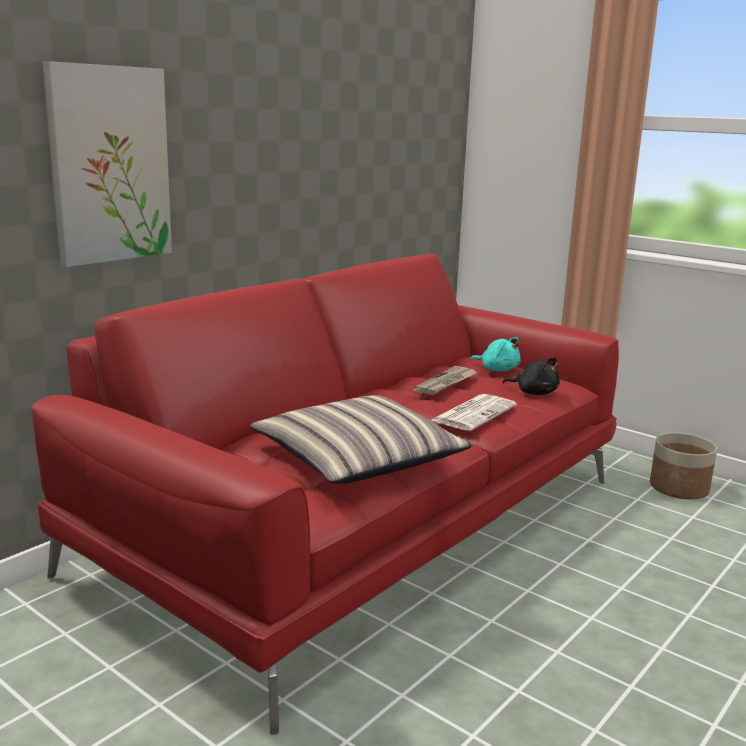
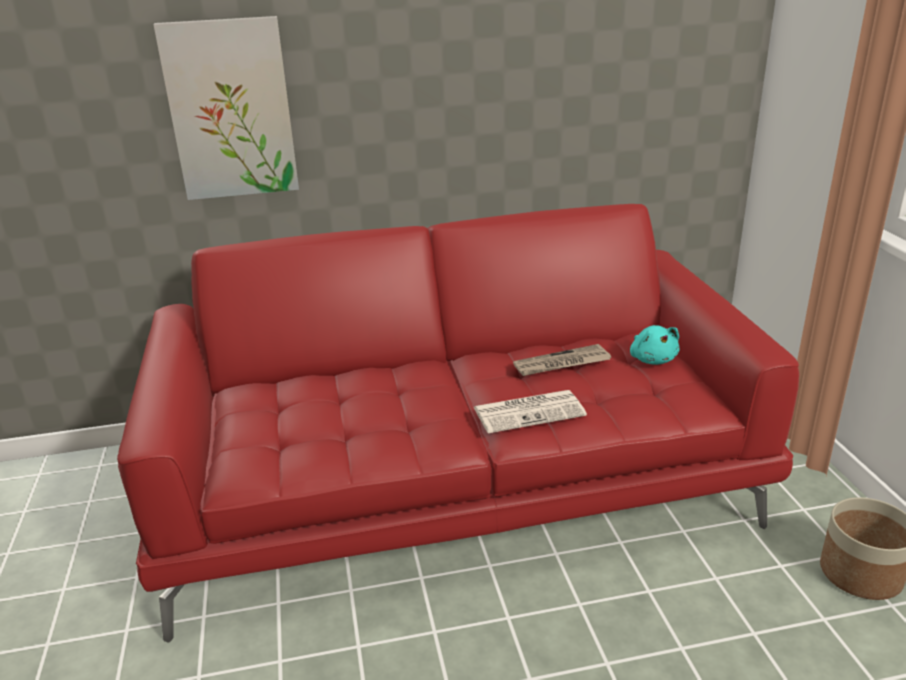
camera: 40 degrees right, 10 degrees up
(358, 459) = (348, 431): pillow -> none
(534, 392) = (645, 403): black plush toy -> none

